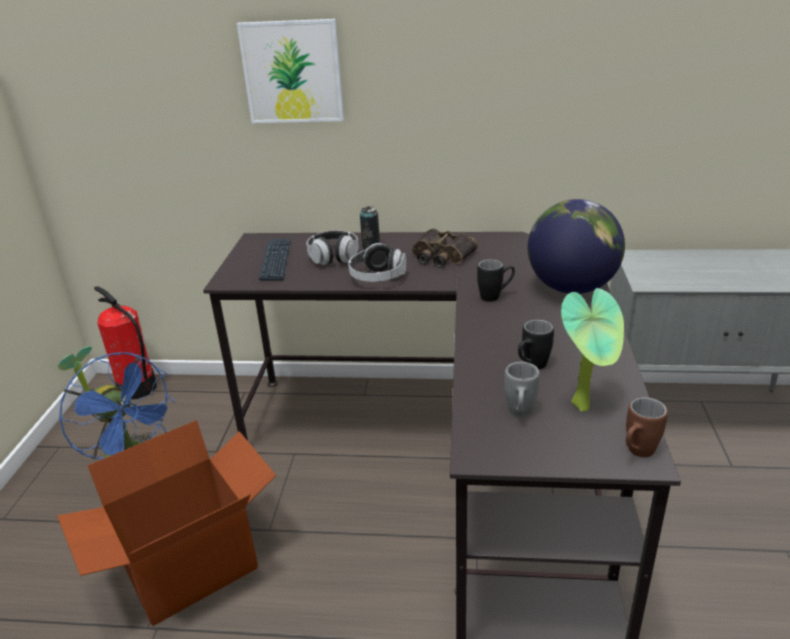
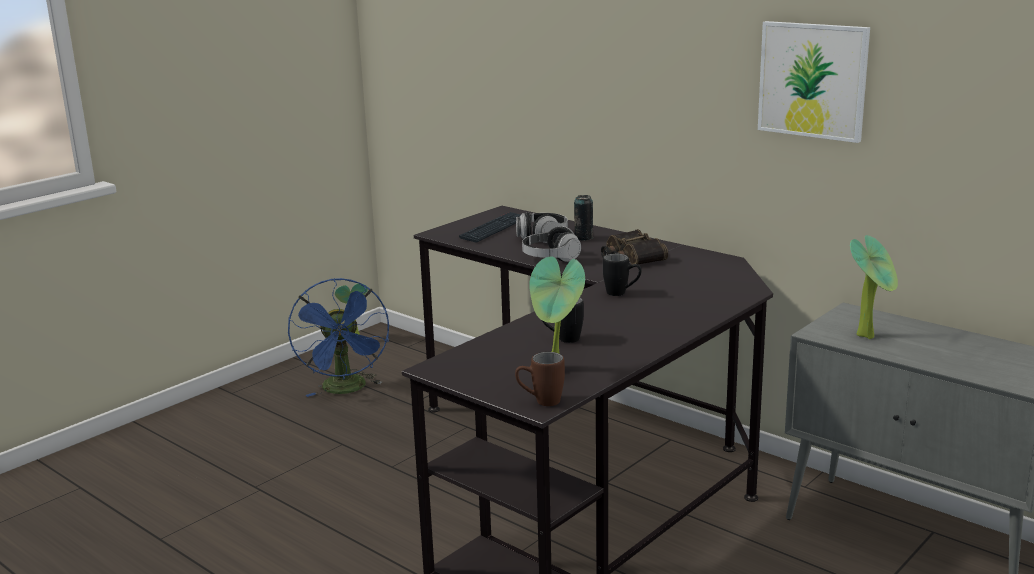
camera: 35 degrees right, 10 degrees down
(137, 388) = (399, 342): fire extinguisher -> none
(191, 568) = (315, 467): cardboard box -> none
(292, 72) = (556, 57): picture -> picture (813, 80)
(519, 414) = (501, 359): grey mug -> none
(571, 288) = (700, 305): globe -> none
(679, 274) = (869, 335): none -> potted plant

